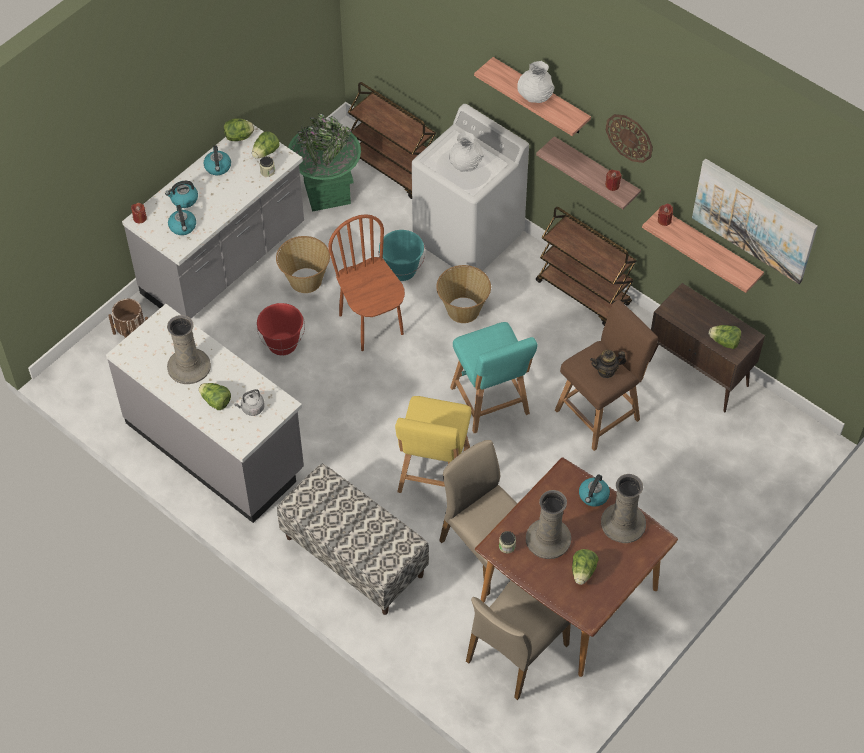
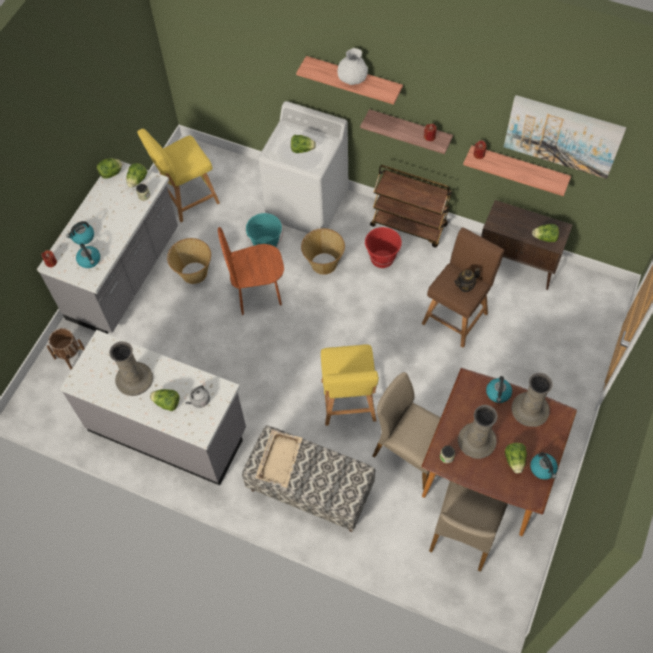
camera: 15 degrees left, 5 degrees up
(218, 167) = (102, 203): kettle -> kettle (543, 469)
(282, 344) = (193, 329): red bucket -> red bucket (382, 259)
(324, 502) = (279, 458): none -> beige tray
(327, 192) = (187, 199): green planter -> yellow stool
(372, 324) = (258, 294): brown chair -> brown chair turned 60 degrees counterclockwise
(393, 168) = (231, 167): brown cart -> none
(466, 164) = (302, 149): white vase -> lettuce
(491, 404) = (372, 332): turquoise stool -> none
(629, 137) = (440, 94): wall clock -> none

